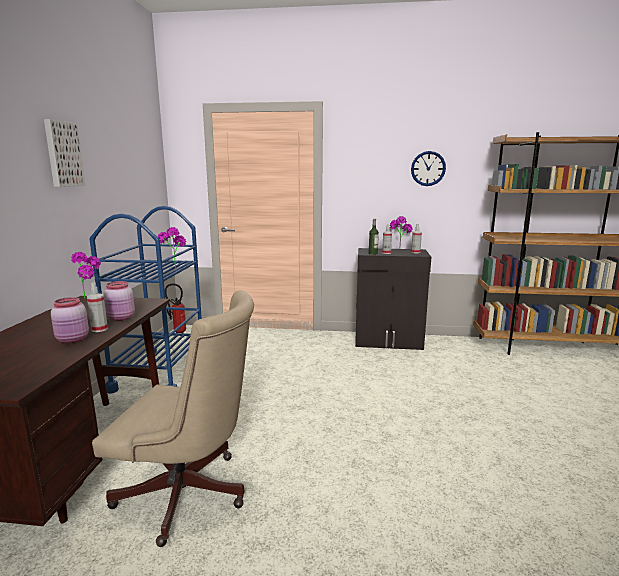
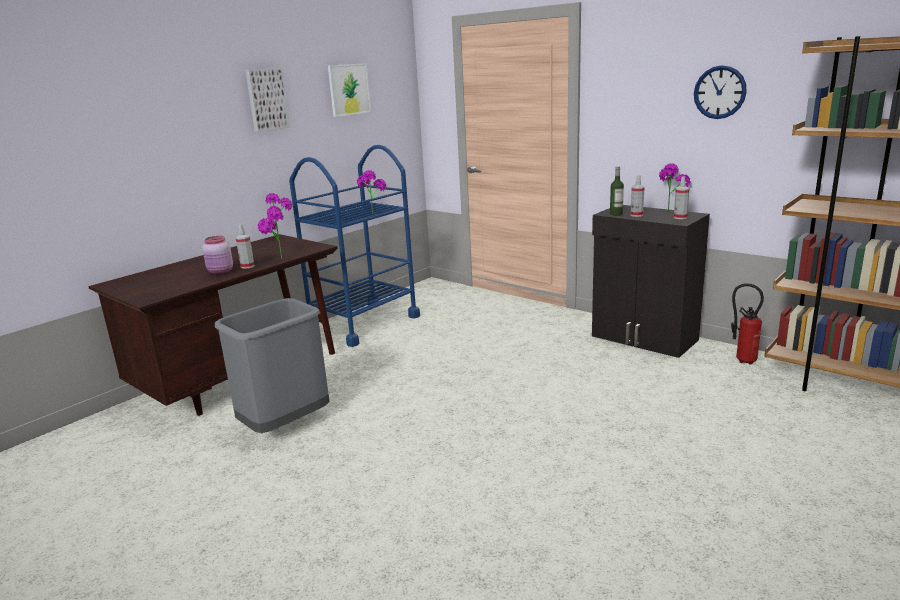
camera: 35 degrees right, 5 degrees up
(121, 318) = (275, 259): pink jar -> potted plant
(123, 155) = (349, 89): none -> picture
(178, 332) = (421, 285): fire extinguisher -> fire extinguisher (742, 360)
(190, 496) = (285, 425): beige office chair -> grey trash can

